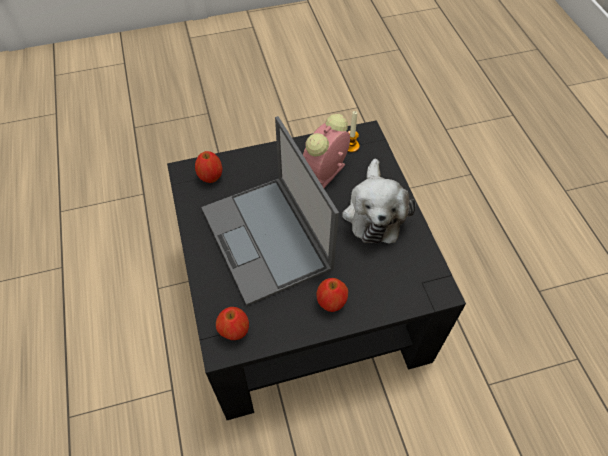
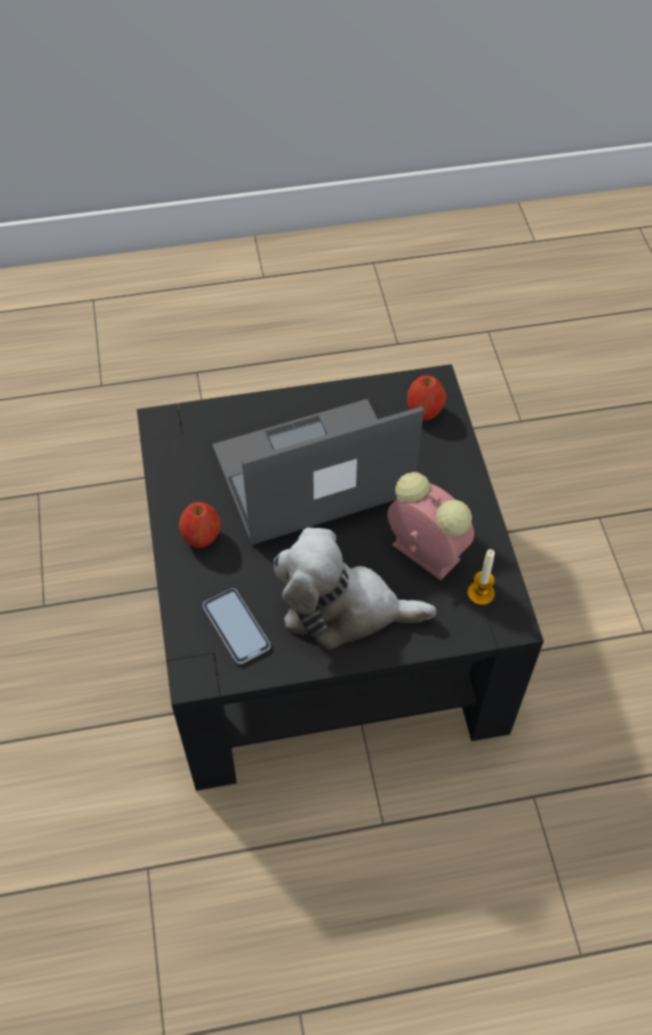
camera: 95 degrees right, 0 degrees up
(234, 330) = (182, 435): apple -> none
(400, 271) = (236, 627): none -> phone

